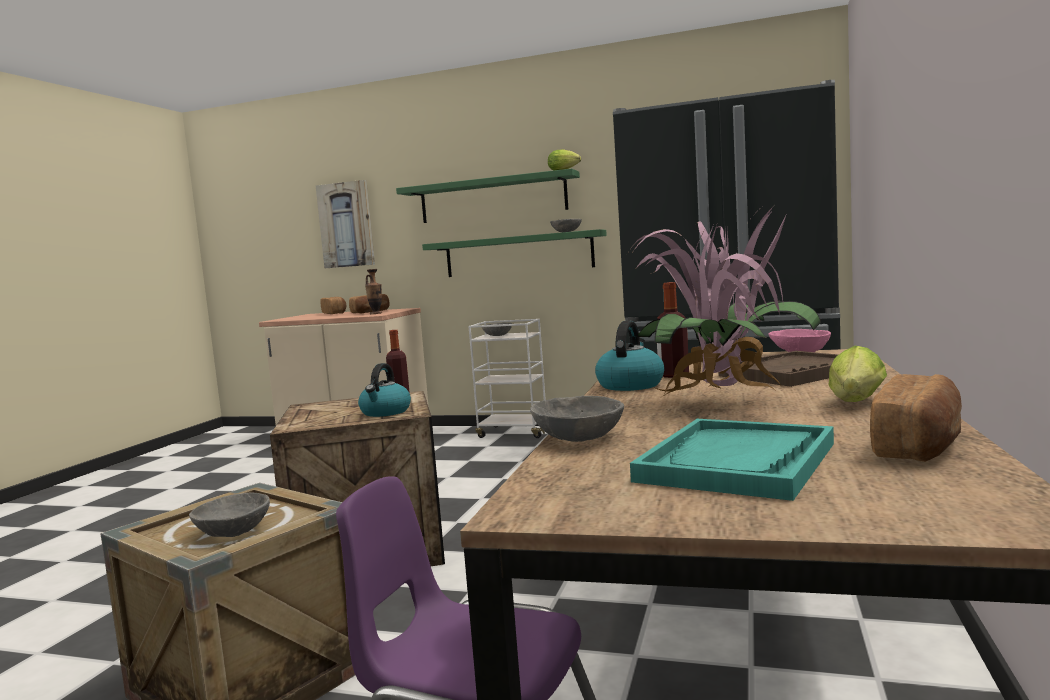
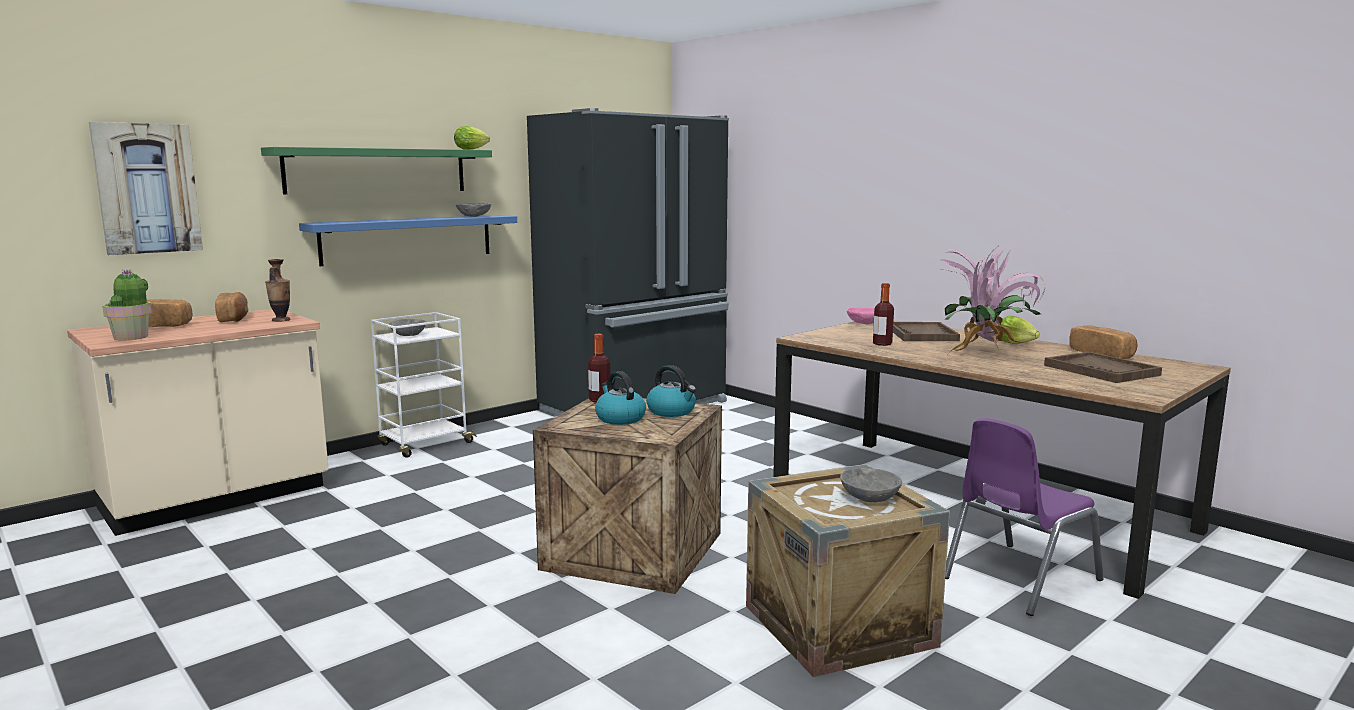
camera: 60 degrees left, 5 degrees up
(294, 318) = (132, 337): none -> potted plant
(518, 254) = (408, 239): green shelf -> blue shelf
(577, 439) = (1025, 376): grey bowl -> none
(630, 385) = (895, 352): kettle -> kettle (619, 418)
(738, 462) = (1101, 370): turquoise tray -> brown tray

